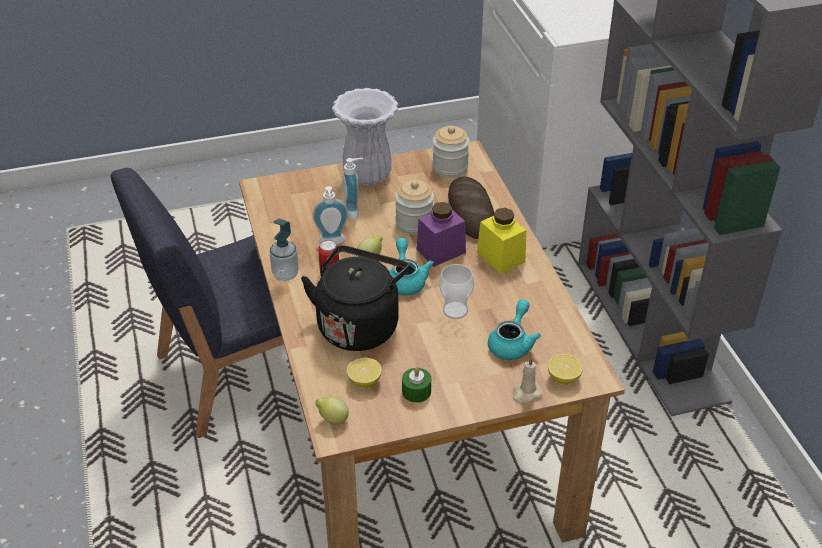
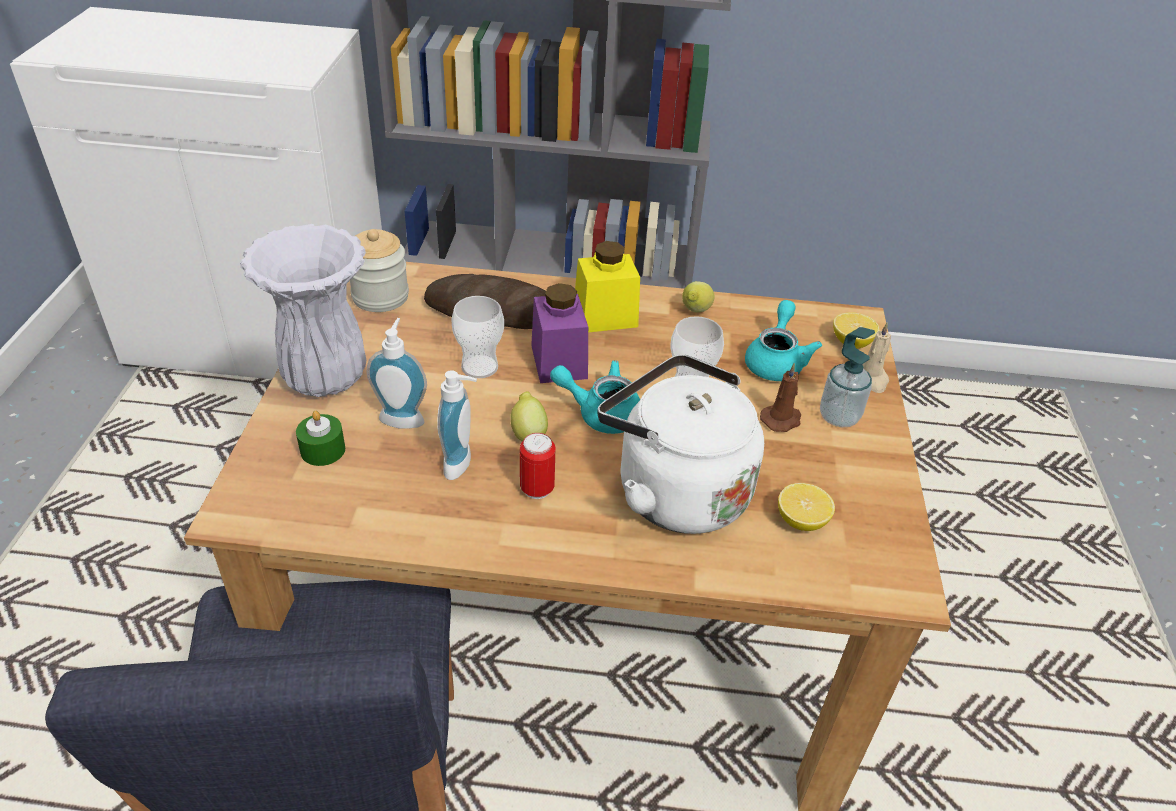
camera: 70 degrees left, 0 degrees up
(285, 274) = (504, 544): soap dispenser -> soap dispenser (839, 417)
(332, 420) = (874, 581): lemon -> lemon (695, 312)
(359, 324) = (675, 490): black kettle -> white kettle
(414, 223) = (479, 367): jar -> cup
(416, 391) = (838, 473): green candle -> green candle (323, 450)
(452, 357) = (781, 419): none -> brown candle
(512, 343) = (776, 361): turquoise teapot -> turquoise teapot turned 60 degrees clockwise

